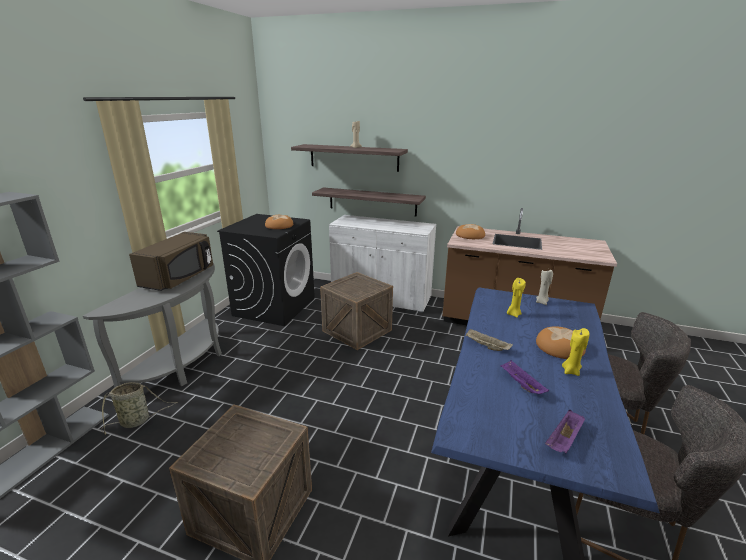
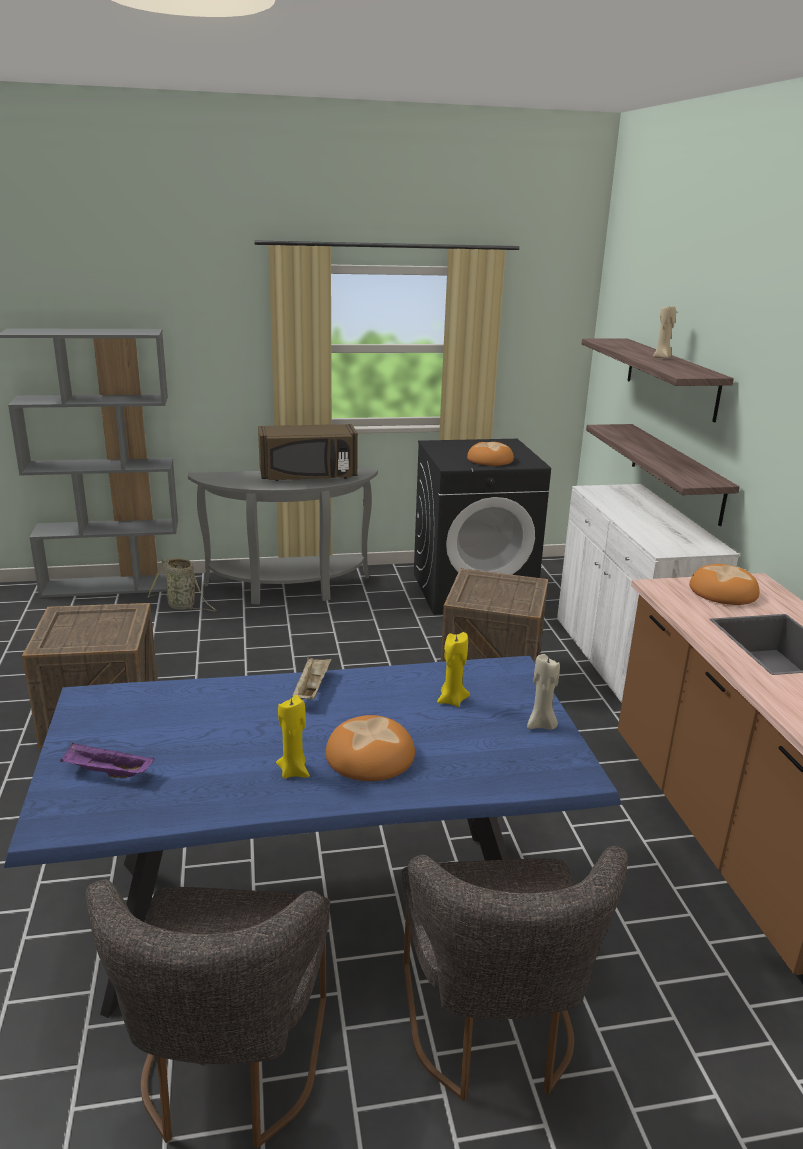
camera: 60 degrees right, 0 degrees up
(521, 384) = (223, 728): purple tray -> none

